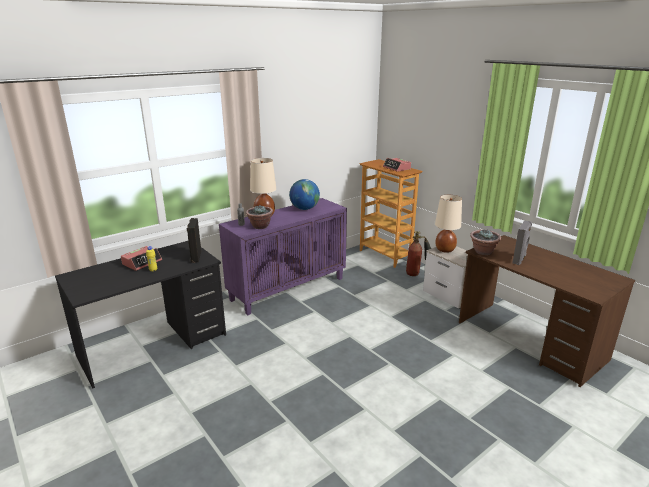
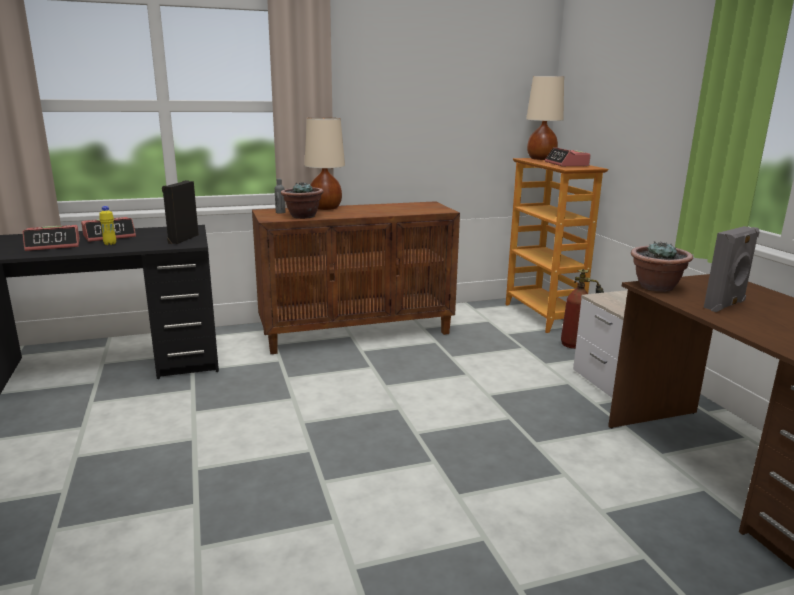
camera: 20 degrees right, 5 degrees down
(115, 278) = (53, 245): none -> alarm clock
(288, 288) = (357, 333): purple cabinet -> brown cabinet
(304, 209) = (393, 208): globe -> none
(444, 250) = (616, 298): beige table lamp -> beige table lamp (541, 159)

